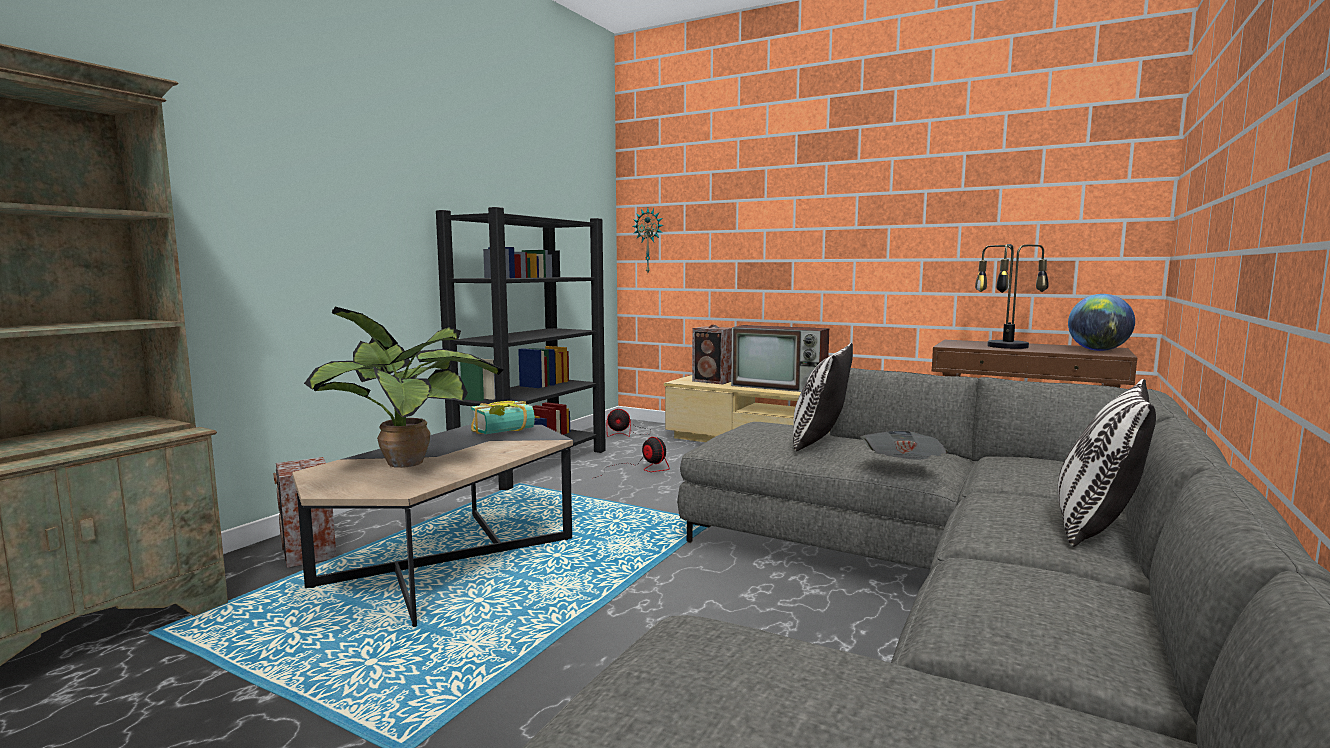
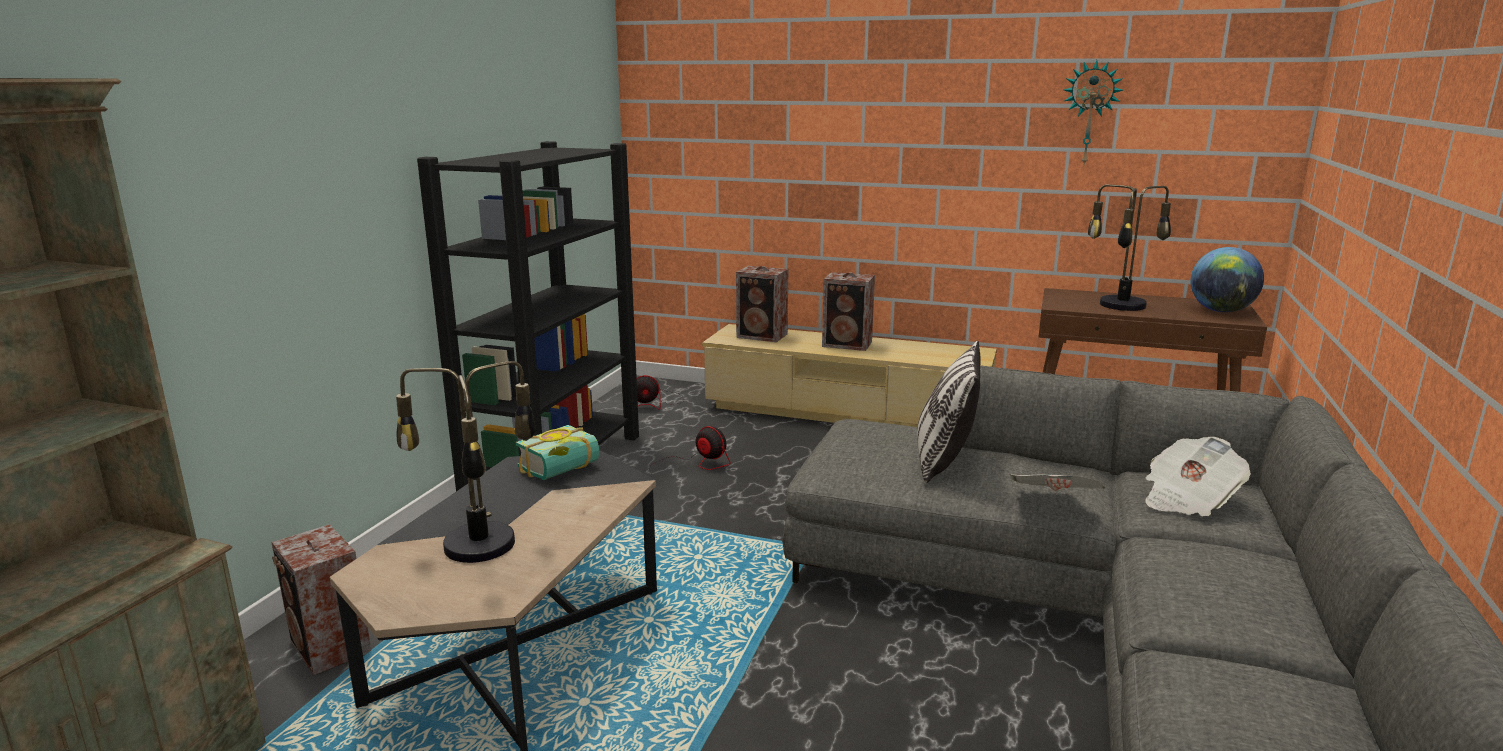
camera: 10 degrees left, 10 degrees up
(412, 463) = (479, 546): potted plant -> table lamp
(649, 241) = (668, 150): wall clock -> wall clock (1090, 113)
(780, 387) = (848, 344): television -> speaker
(1033, 471) = (1187, 499): none -> newspaper
(1095, 528) = (1277, 592): pillow -> none

